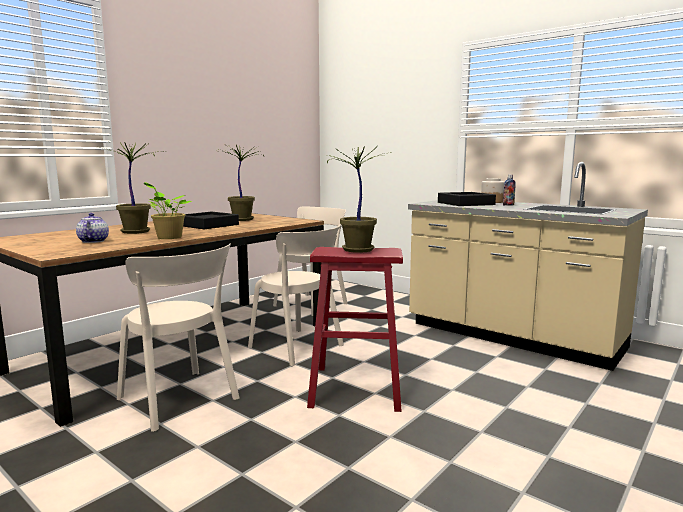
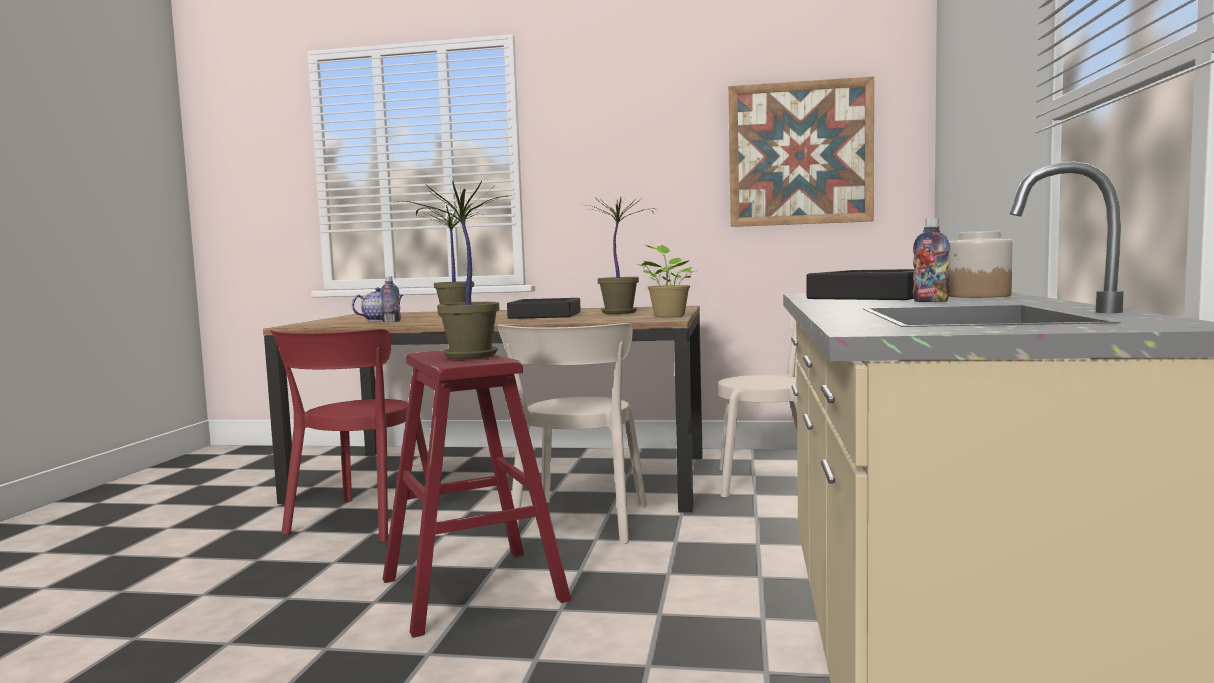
camera: 60 degrees right, 5 degrees down
(122, 241) = (391, 321): none -> bottle
(168, 237) = (429, 322): potted plant -> potted plant (668, 316)
(180, 401) = (359, 522): beige chair -> red chair
(272, 122) = (800, 154): none -> picture

